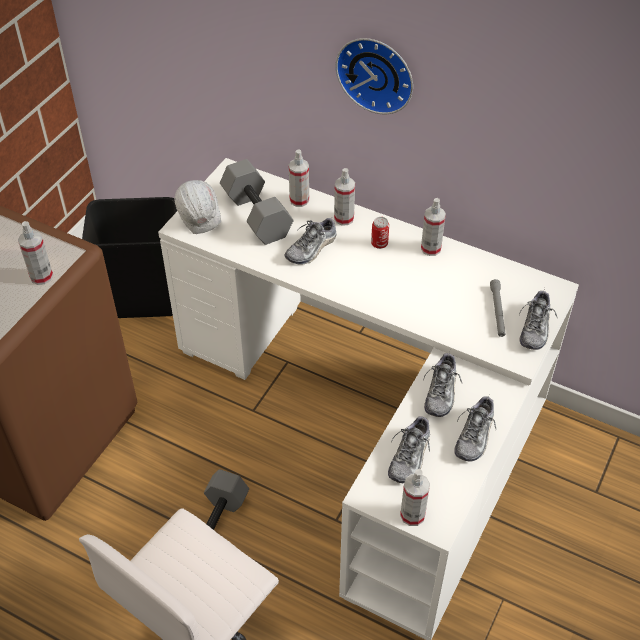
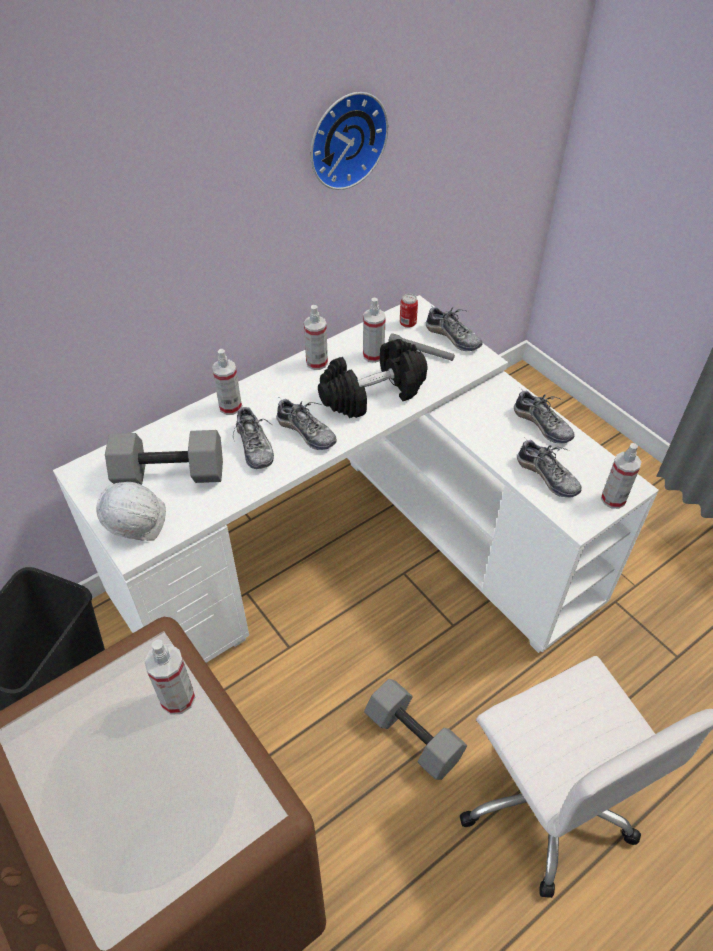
camera: 65 degrees left, 0 degrees up
(299, 200) = (175, 431): spray bottle -> spray bottle (373, 355)
(377, 73) = (198, 225): wall clock -> wall clock (345, 139)
(379, 244) = (285, 394): can -> can (407, 323)
(417, 297) = (373, 394): none -> black dumbbell
(441, 392) = (484, 427): shoe -> shoe (306, 432)

